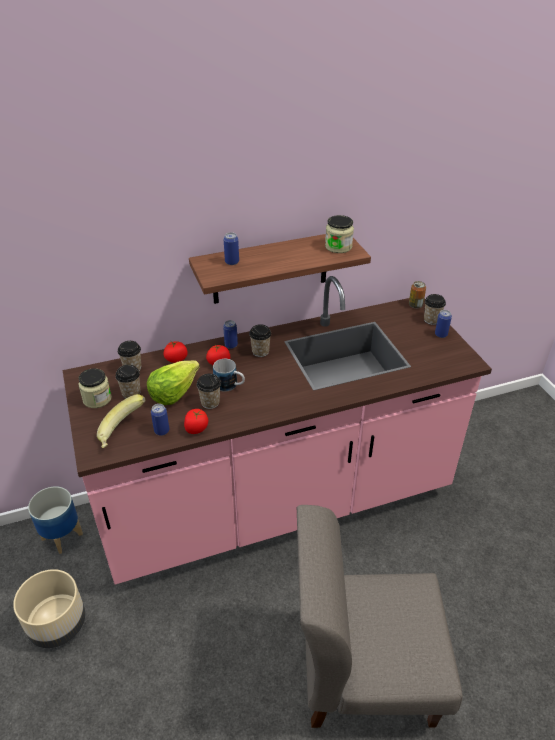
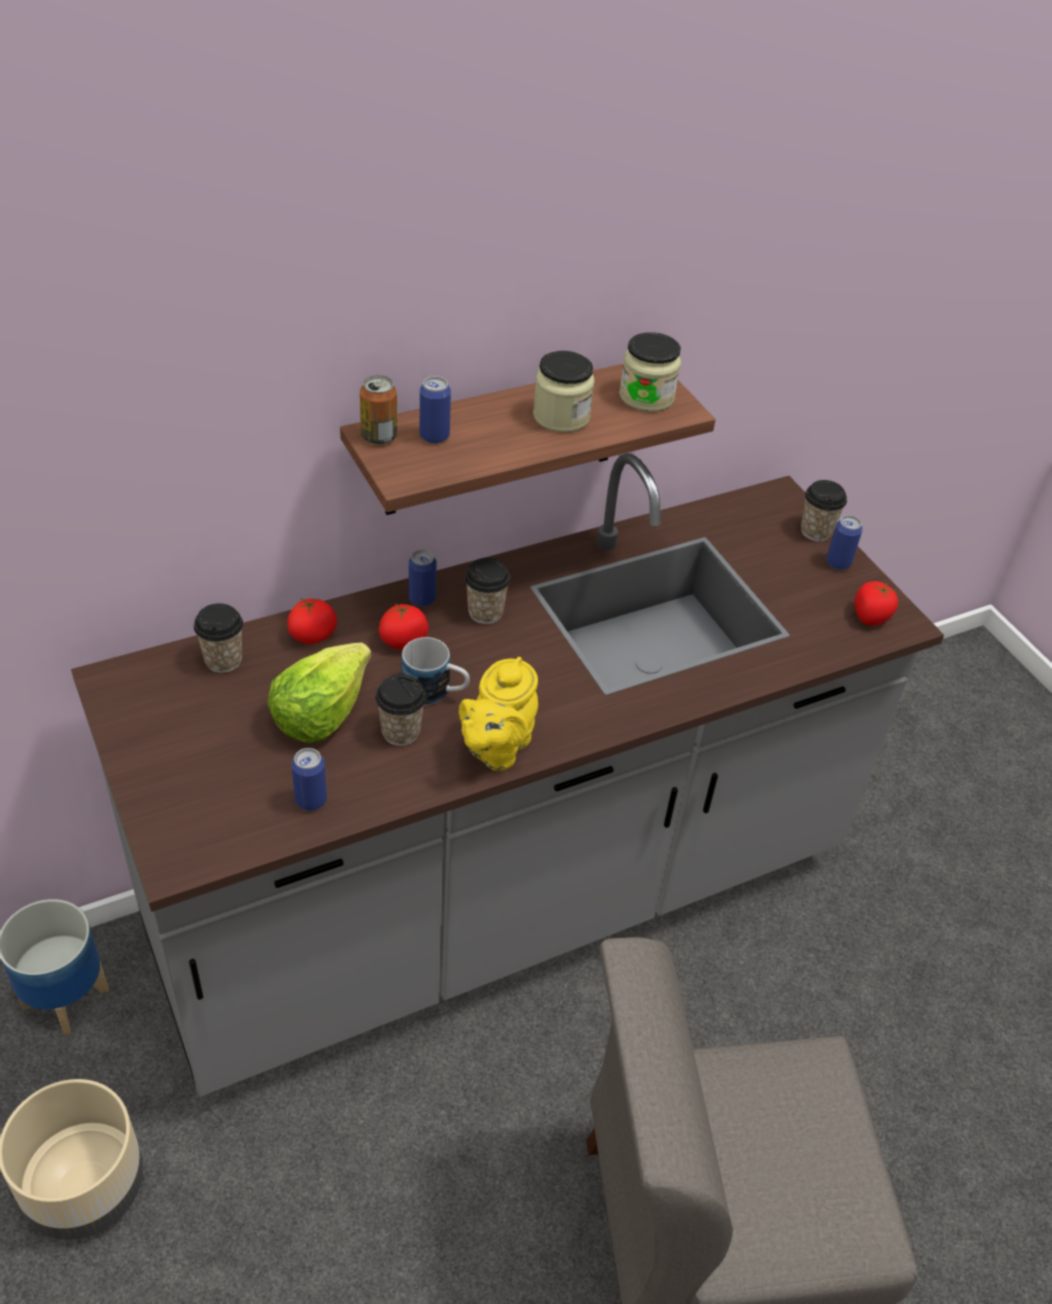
camera: 10 degrees left, 5 degrees up
(97, 399) = (160, 733): jar -> jar (561, 416)
(123, 433) = (230, 809): banana -> none
(131, 393) = (231, 718): cup -> none
(196, 429) = (382, 792): tomato -> tomato (870, 616)
(255, 412) = (496, 748): none -> yellow teapot
(277, 504) = (503, 901): pink counter -> grey counter
(415, 305) = (780, 498): can -> can (379, 436)

